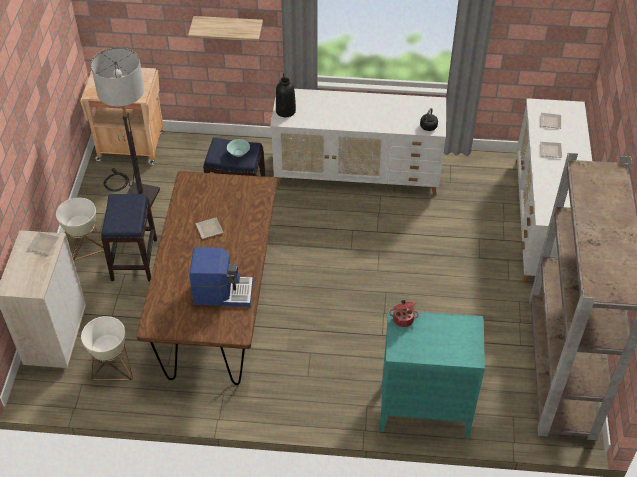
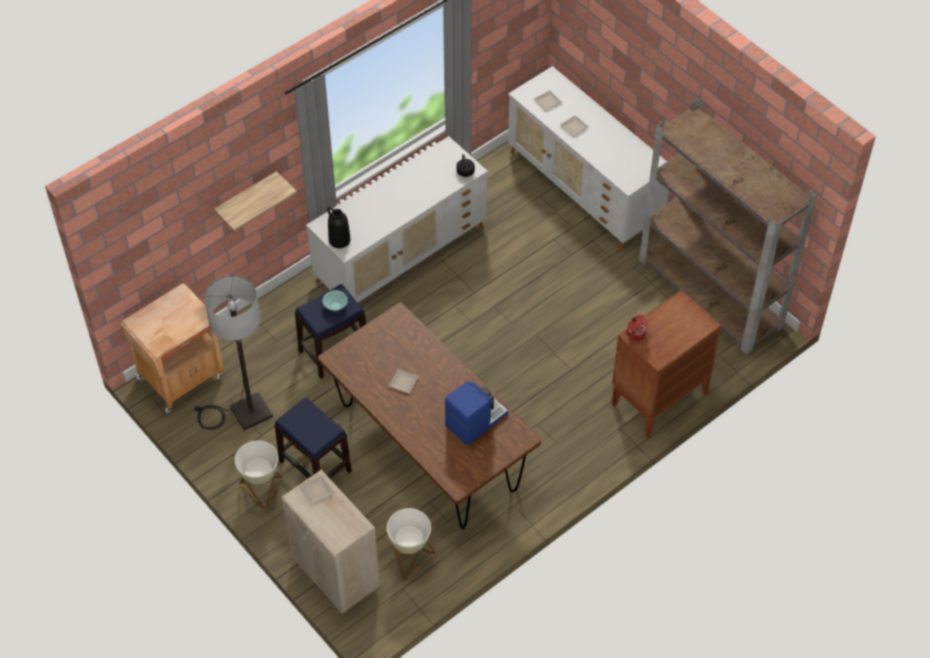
camera: 45 degrees left, 5 degrees up
(423, 409) = (657, 398): turquoise dresser -> brown dresser

